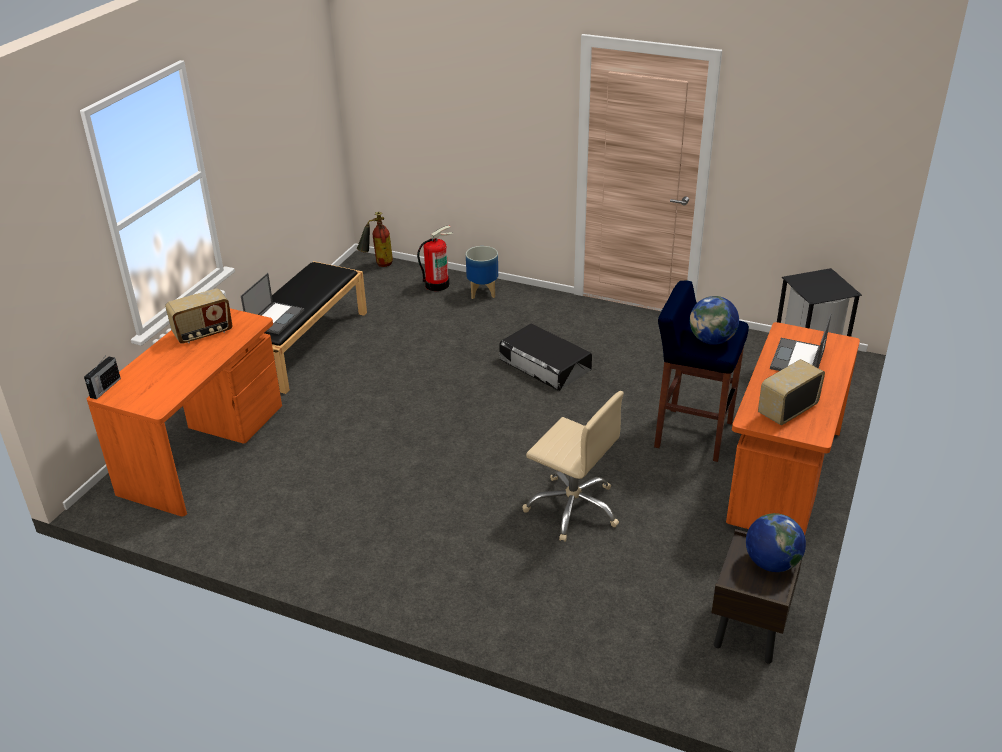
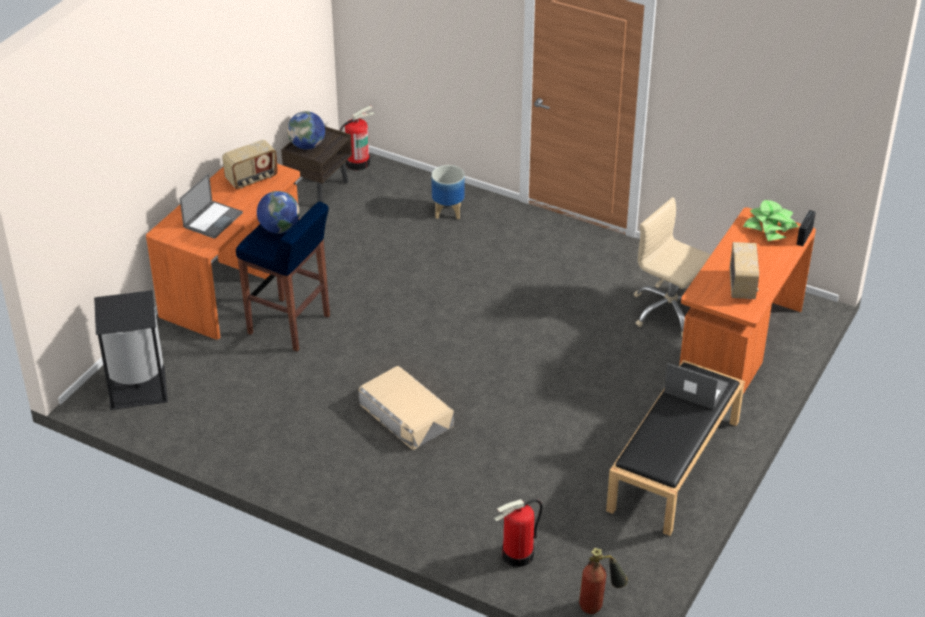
camera: 175 degrees left, 5 degrees up
(141, 395) = (770, 228): none -> potted plant
(203, 333) = (742, 285): radio -> radio turned 120 degrees clockwise
(275, 318) = (695, 388): laptop -> laptop turned 90 degrees clockwise
(483, 292) = (458, 534): planter -> planter (447, 212)
(545, 364) = (405, 415): black storage box -> beige storage box
(573, 508) = (415, 271): beige office chair -> beige office chair (669, 311)
(715, 689) = (358, 163): none -> fire extinguisher

